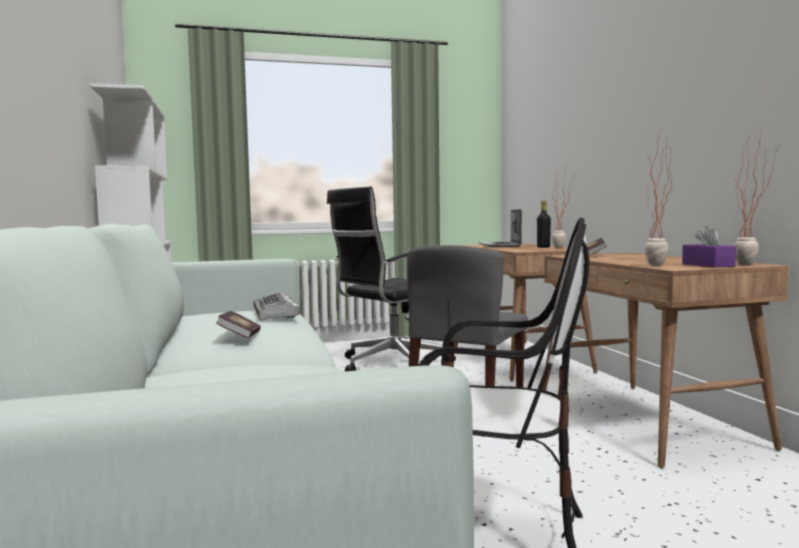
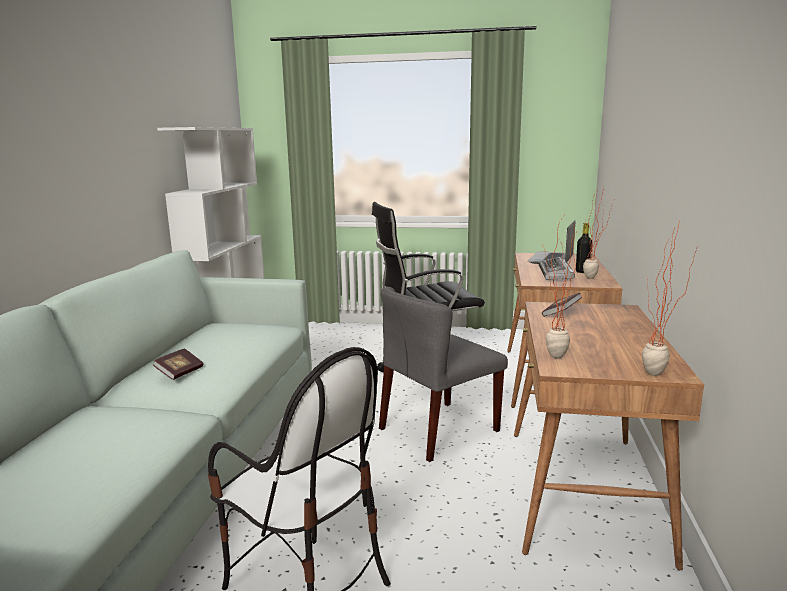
camera: 25 degrees right, 10 degrees up
(276, 313) = (253, 339): keyboard -> keyboard (555, 274)
(708, 265) = (613, 365): purple tissue box -> none

